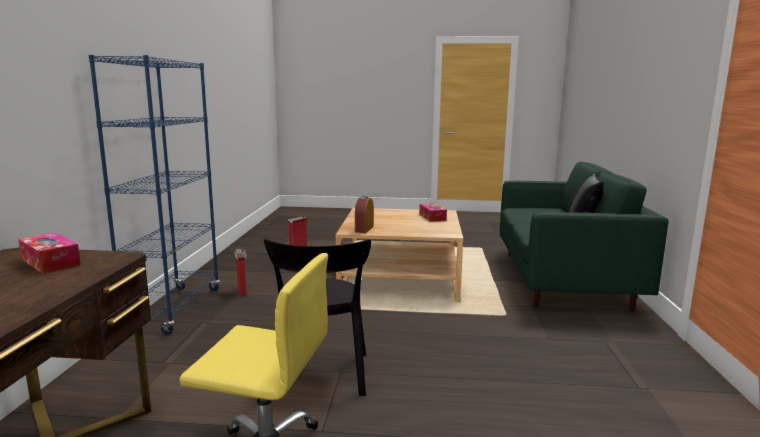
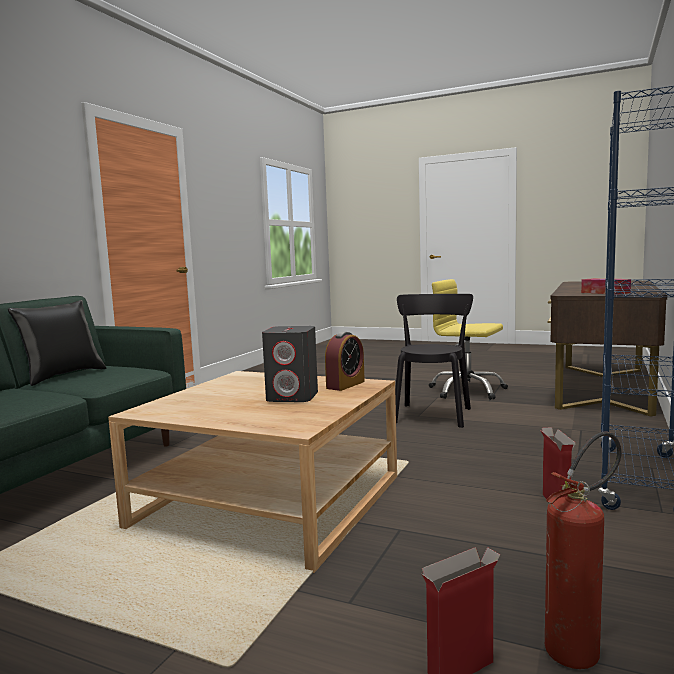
camera: 160 degrees left, 5 degrees down
(263, 254) = (581, 648): none -> fire extinguisher
(384, 221) = (293, 397): none -> grey speaker
(432, 217) = (197, 401): tissue box -> none

